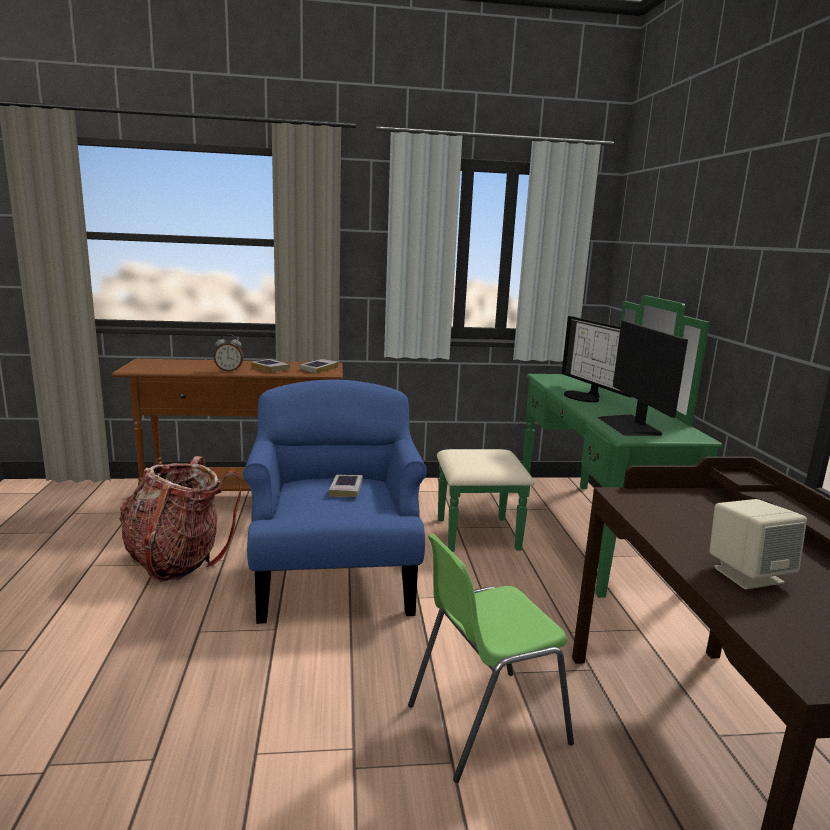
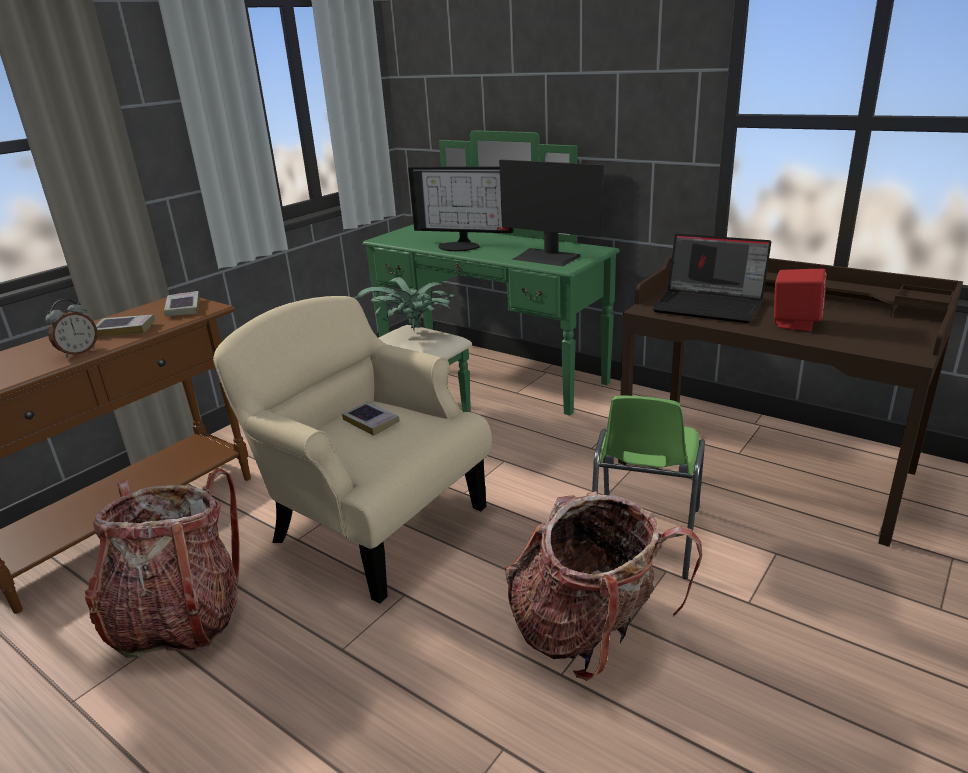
camera: 45 degrees left, 10 degrees up
(318, 748) = (589, 633): none -> backpack
(335, 578) = (373, 524): blue armchair -> beige armchair
(499, 454) = (415, 331): none -> potted plant
(694, 519) = (710, 306): none -> laptop
(747, 574) = (795, 323): beige speaker -> red speaker

